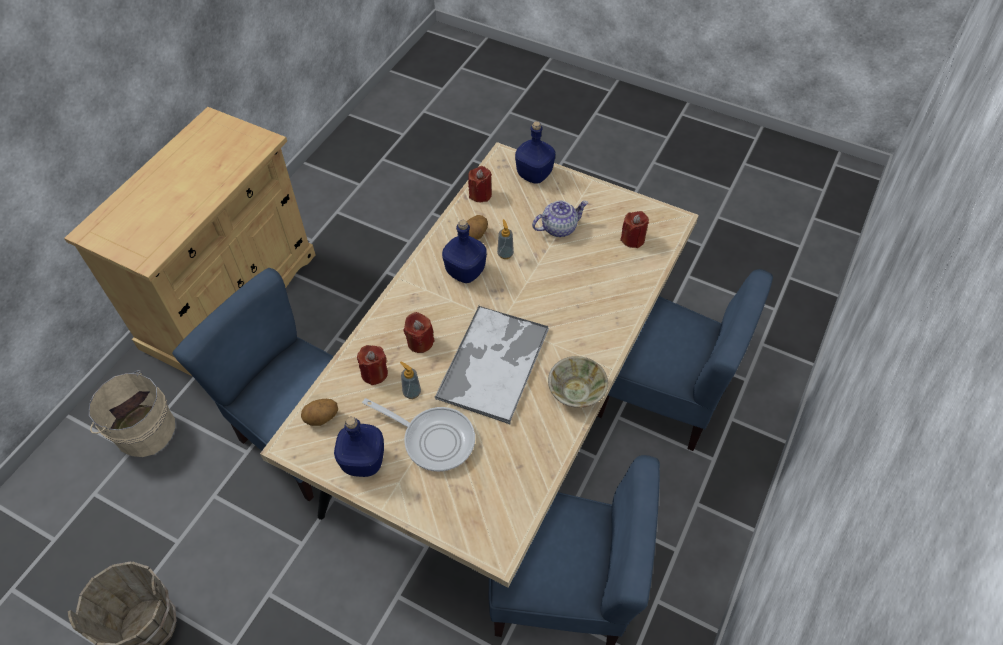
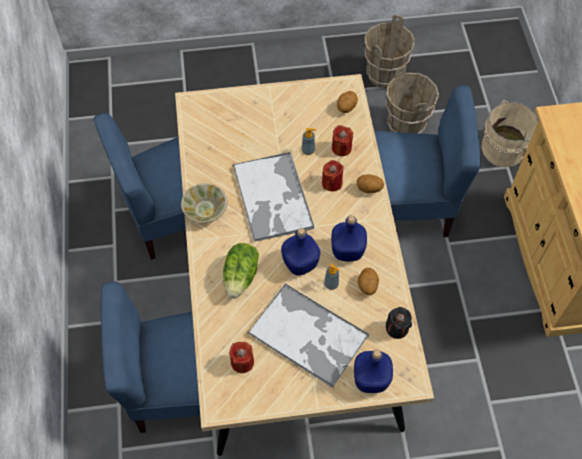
camera: 145 degrees right, 5 degrees up
(204, 531) = (406, 125): none -> brown bucket
(363, 461) = (301, 101): blue bottle -> blue bottle (300, 264)
(390, 314) = (369, 189): none -> potato
(434, 439) = (271, 133): frying pan -> none
(480, 194) = (397, 328): red candle -> black candle
(559, 227) = (309, 335): teapot -> tray
(584, 305) = (241, 276): none -> lettuce

